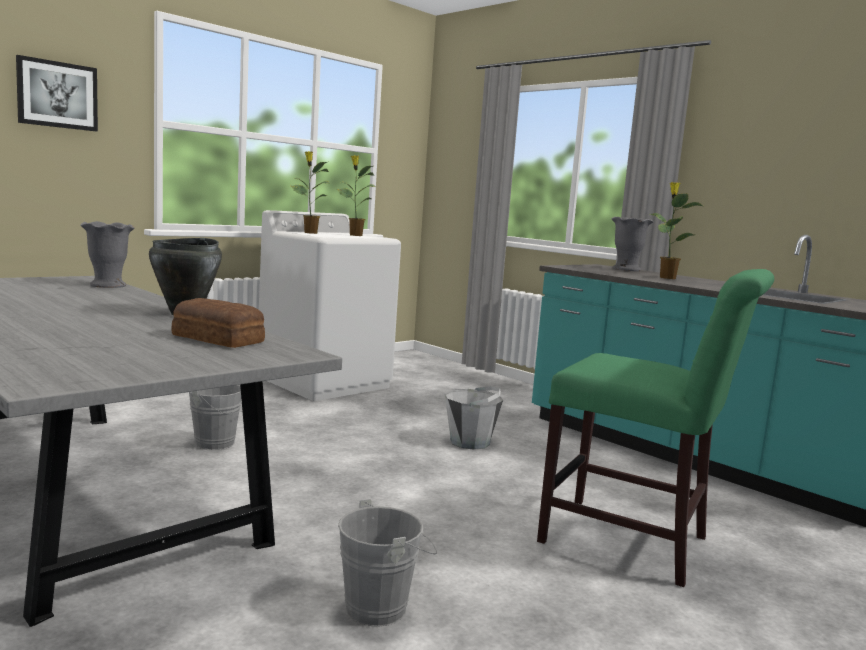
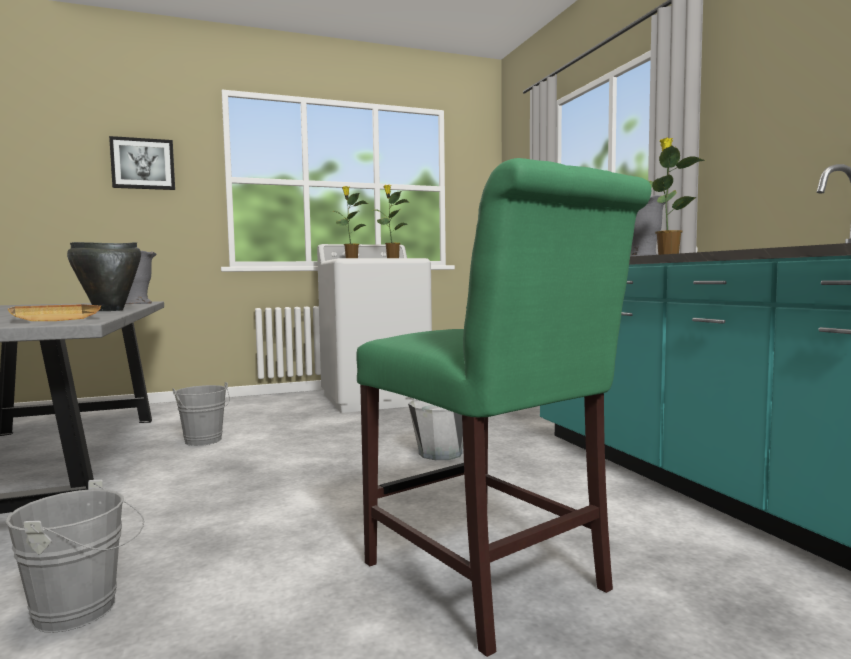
camera: 25 degrees right, 5 degrees down
(218, 338) = (53, 317): bread -> beige tray

